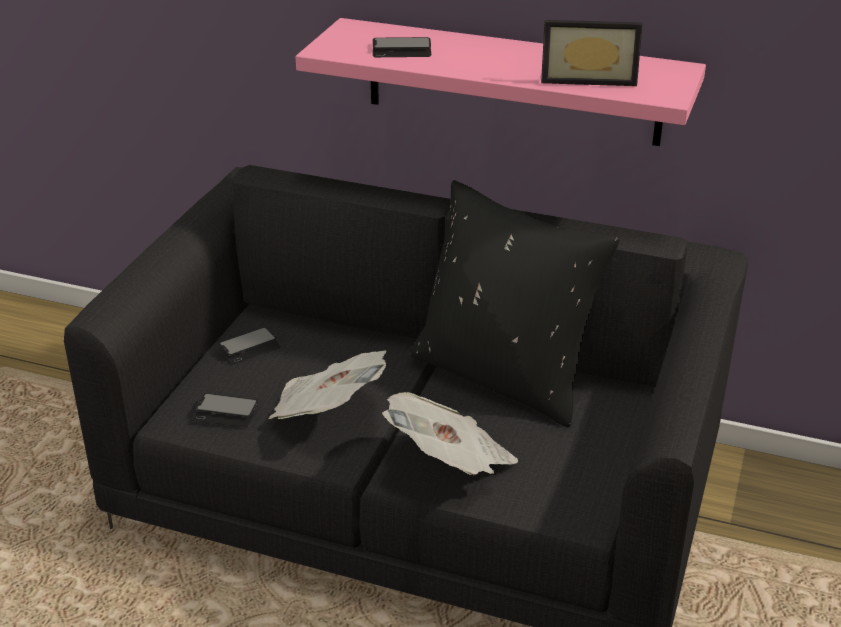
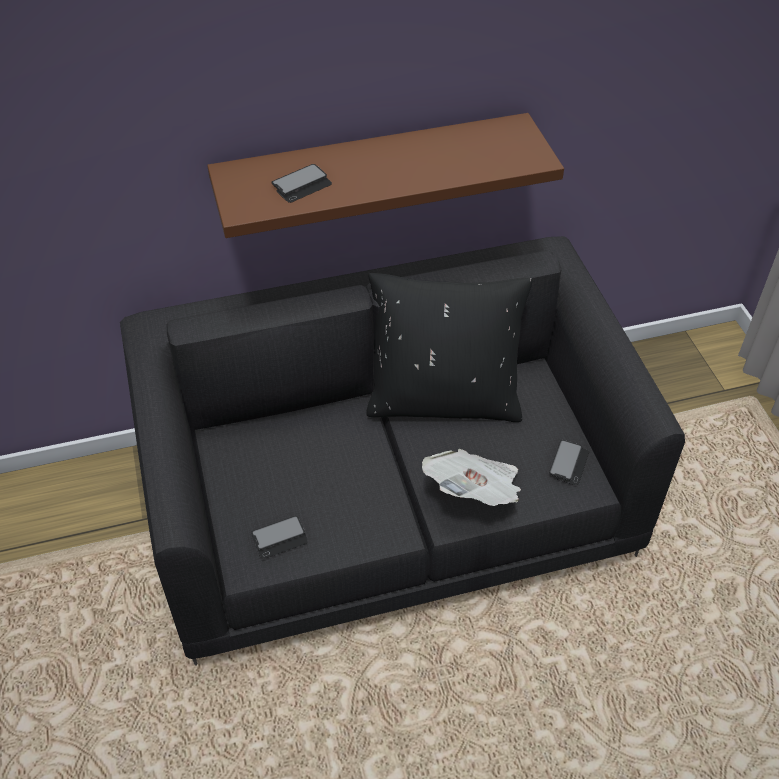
camera: 35 degrees left, 15 degrees up
(250, 347) = (240, 470): phone -> phone (569, 463)
(328, 410) = (354, 495): newspaper -> none
(513, 82) = (372, 170): pink shelf -> brown shelf
(588, 78) = (469, 162): picture frame -> none

